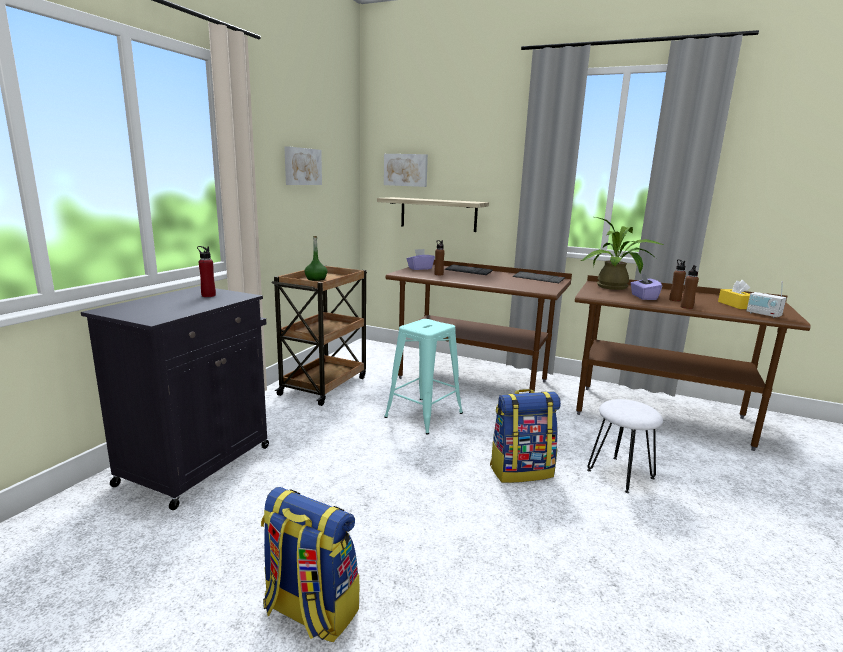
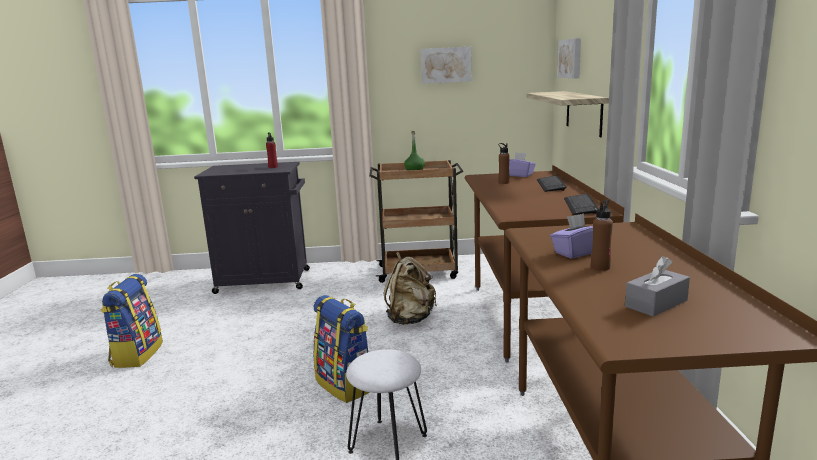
camera: 65 degrees right, 0 degrees up
(424, 415) = (410, 319): turquoise stool -> beige backpack
(616, 287) = (615, 236): potted plant -> none
(686, 307) = (555, 276): brown bottle -> none
(735, 305) = (656, 303): yellow tissue box -> grey tissue box
(763, 314) = (611, 323): radio -> none

